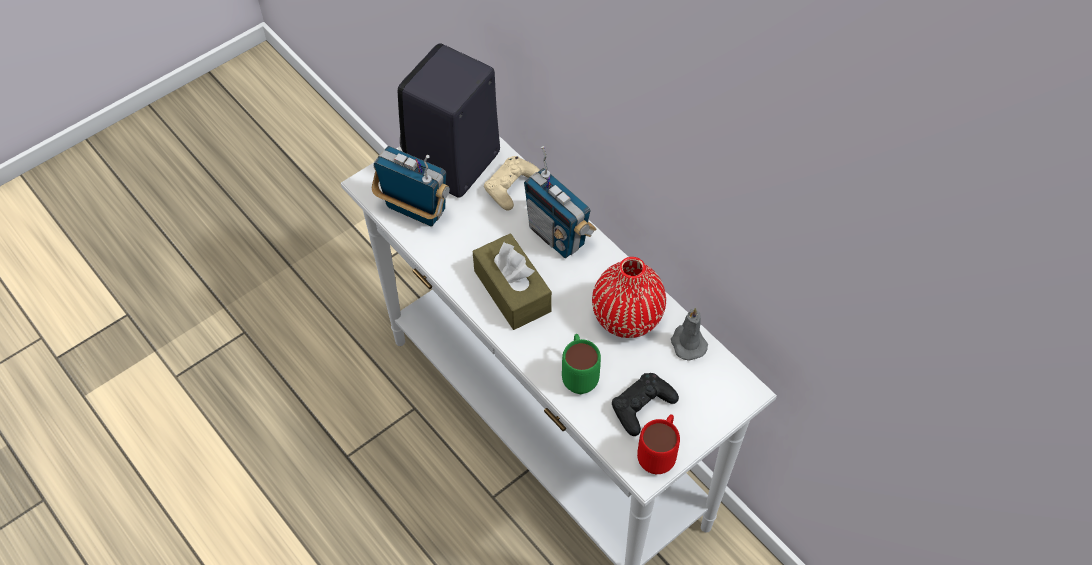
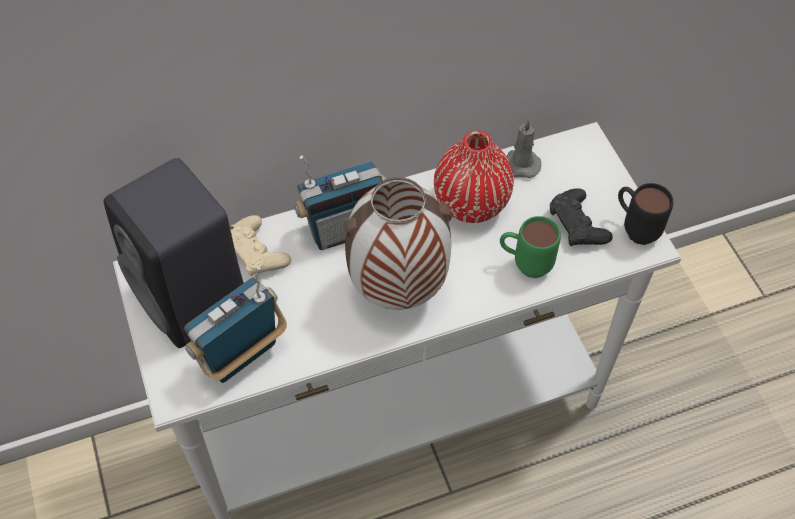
camera: 70 degrees left, 0 degrees up
(512, 291) = (397, 292): brown tissue box -> vase
(659, 455) = (634, 228): red mug -> black mug

